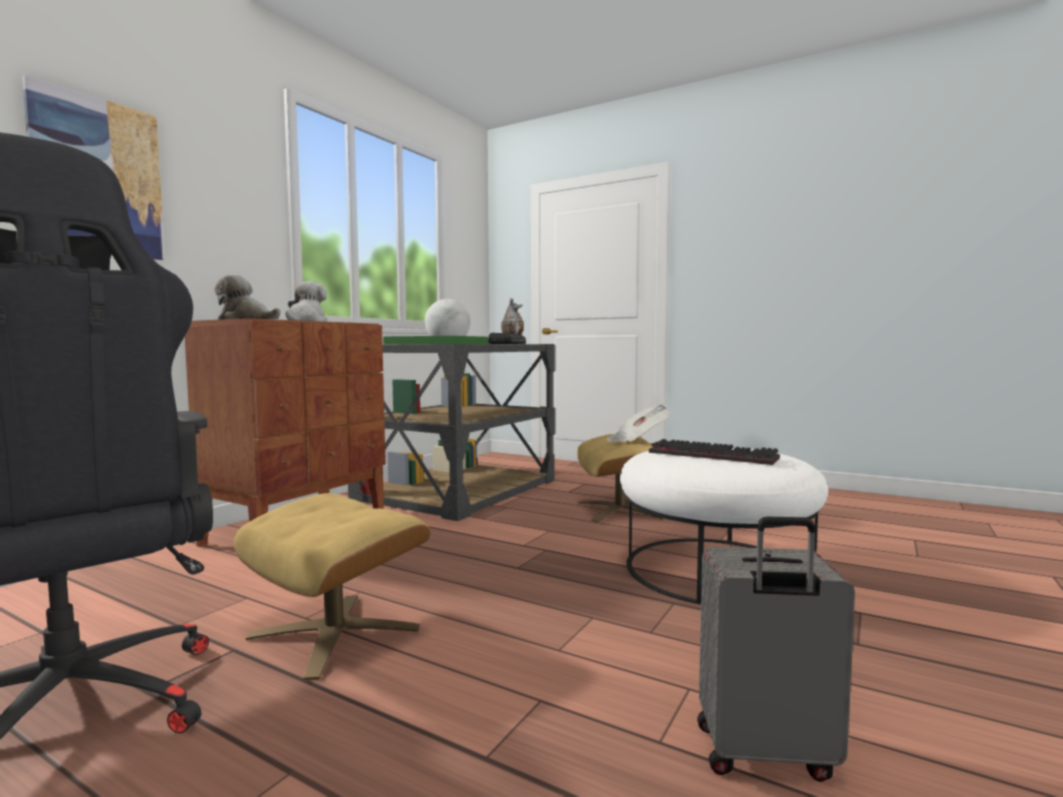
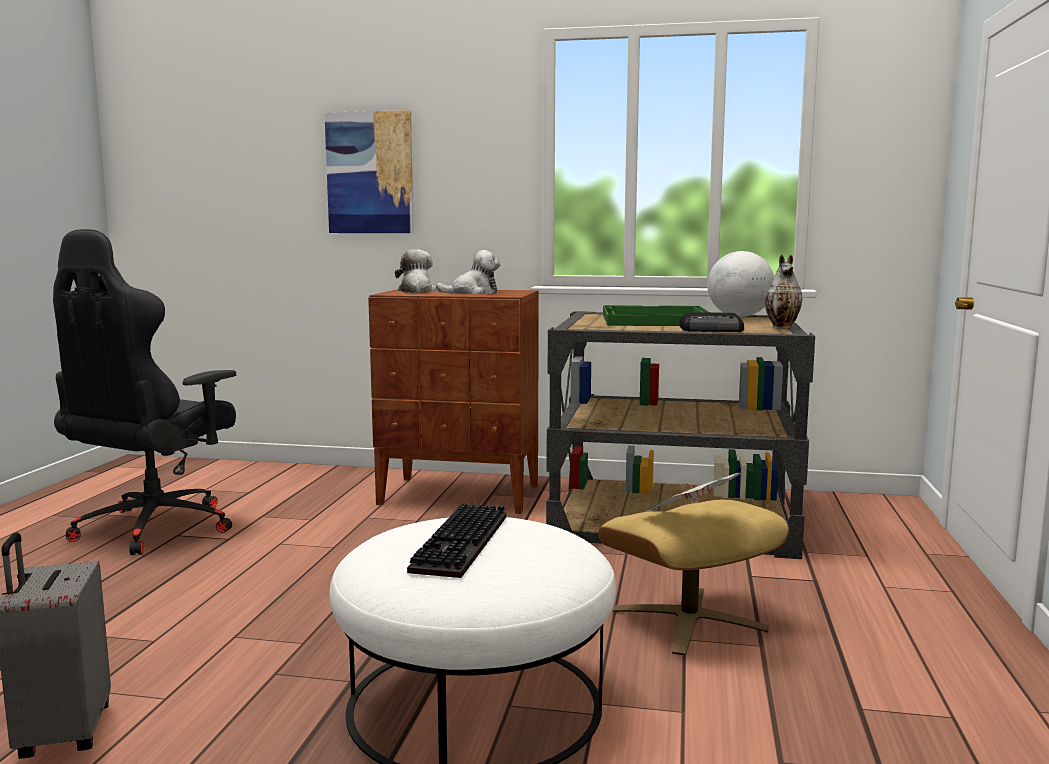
camera: 70 degrees right, 5 degrees up
(335, 633) = (256, 557): beige ottoman -> none

